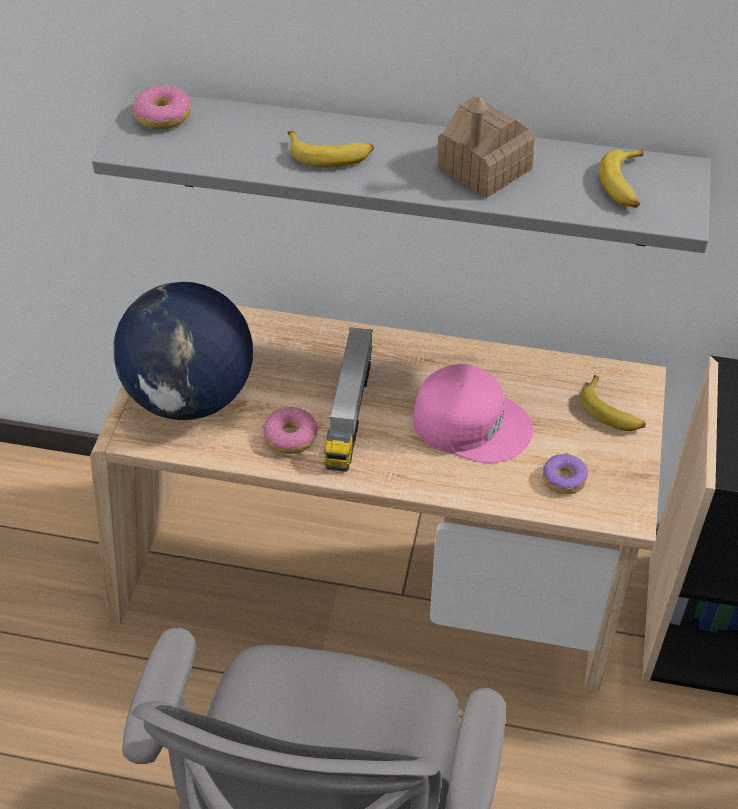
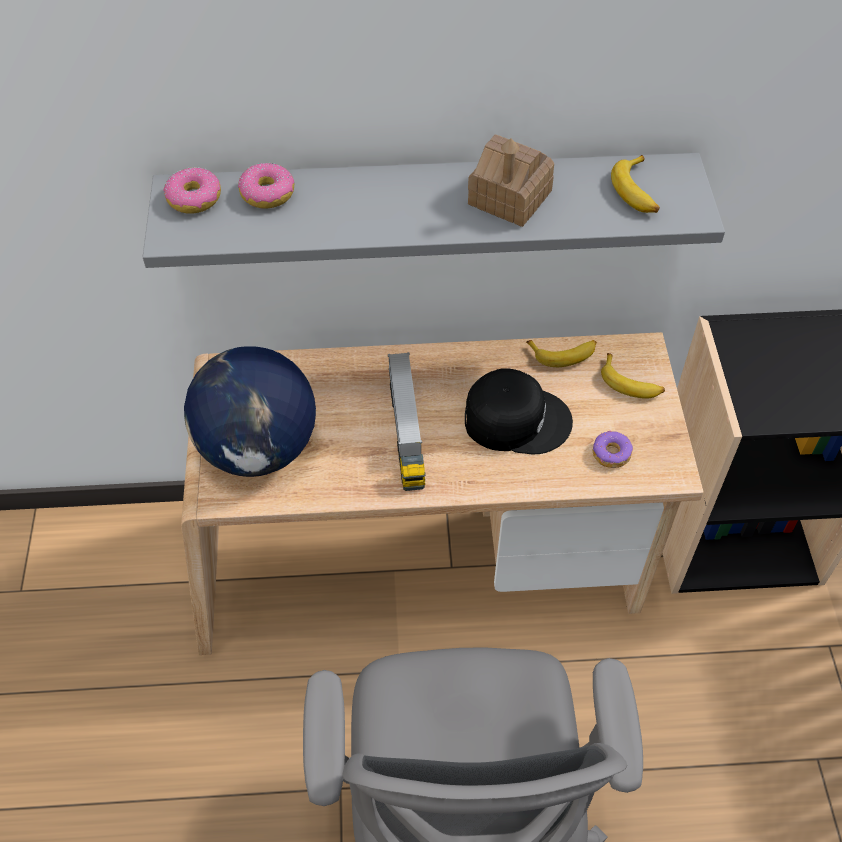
camera: 15 degrees left, 5 degrees up
(291, 437) = (362, 467): donut -> donut (268, 194)
(330, 155) = (366, 210): banana -> banana (563, 354)
(471, 422) = (516, 418): pink cap -> black cap

